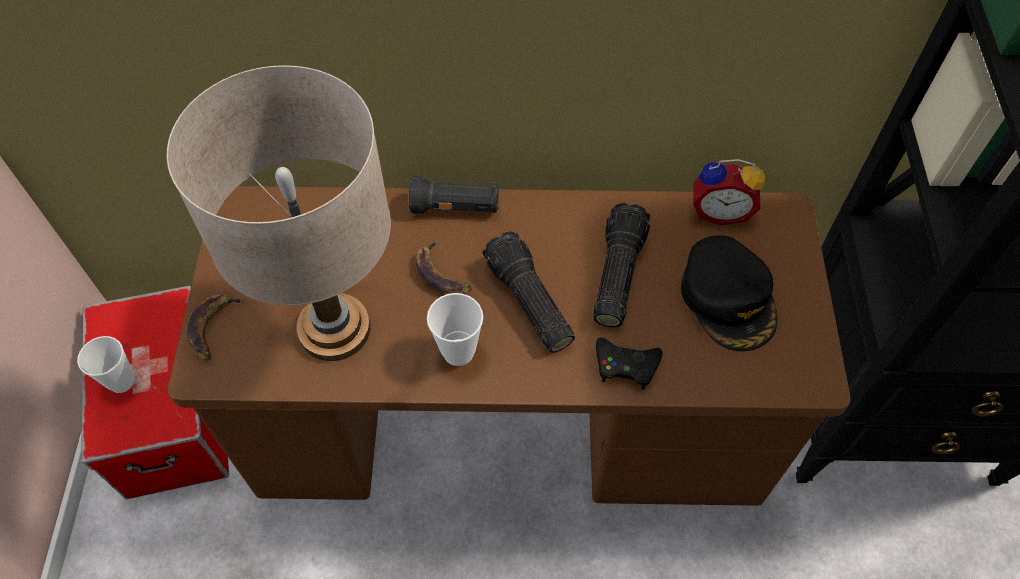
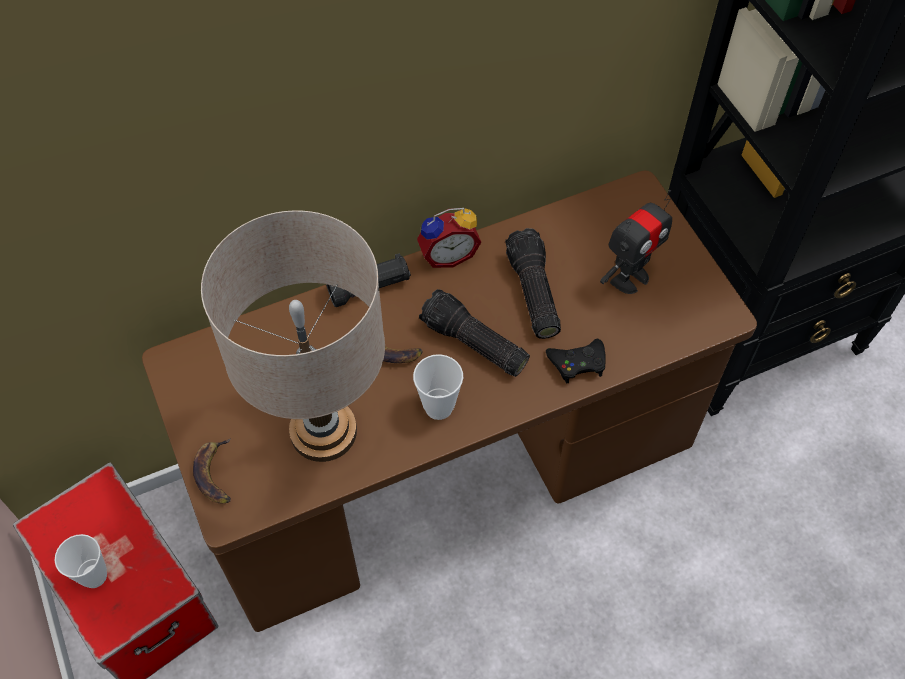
camera: 25 degrees left, 0 degrees up
(720, 211) = (587, 209): alarm clock -> alarm clock (447, 254)
(728, 298) = (629, 278): black cap -> toy robot

